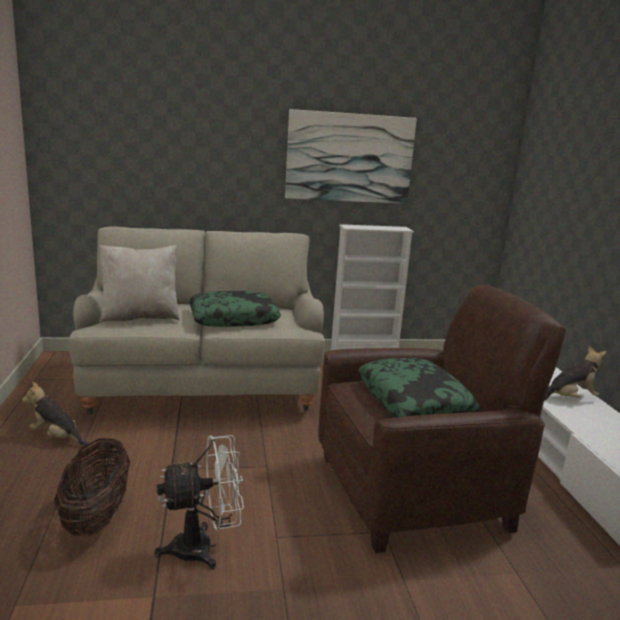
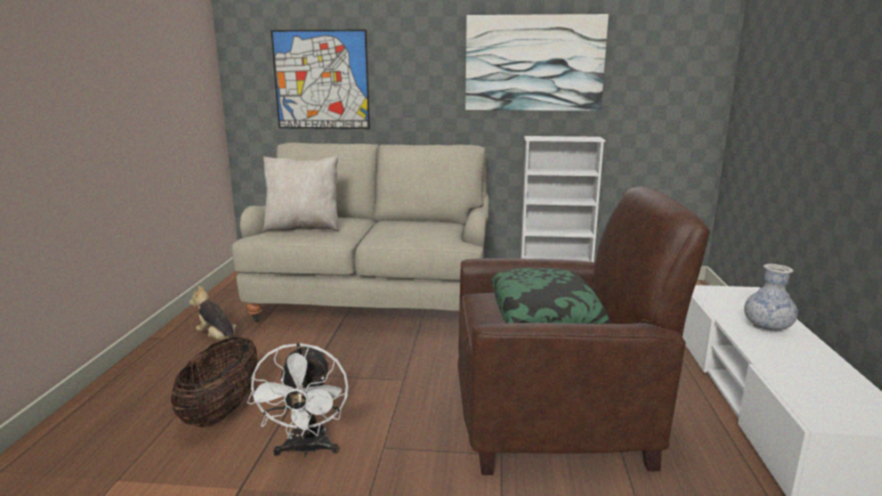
camera: 15 degrees right, 0 degrees up
(140, 162) = (321, 80): none -> picture
(203, 548) = (307, 449): white fan -> white fan turned 90 degrees clockwise
(233, 318) = (395, 231): pillow -> none
(570, 398) = (767, 327): plush toy -> vase

